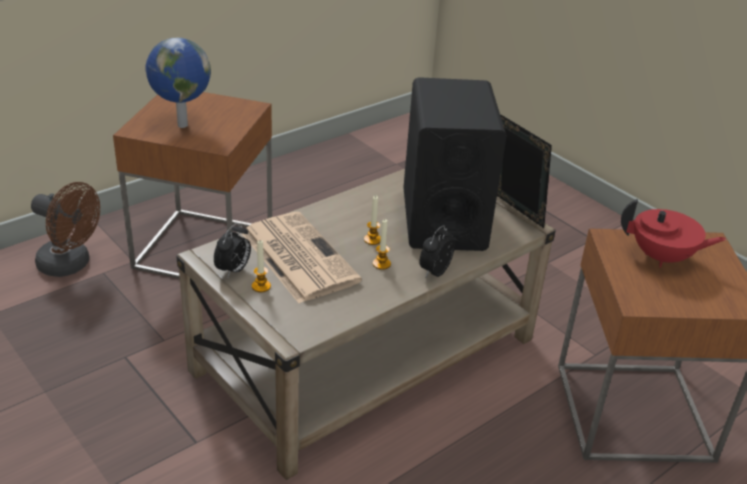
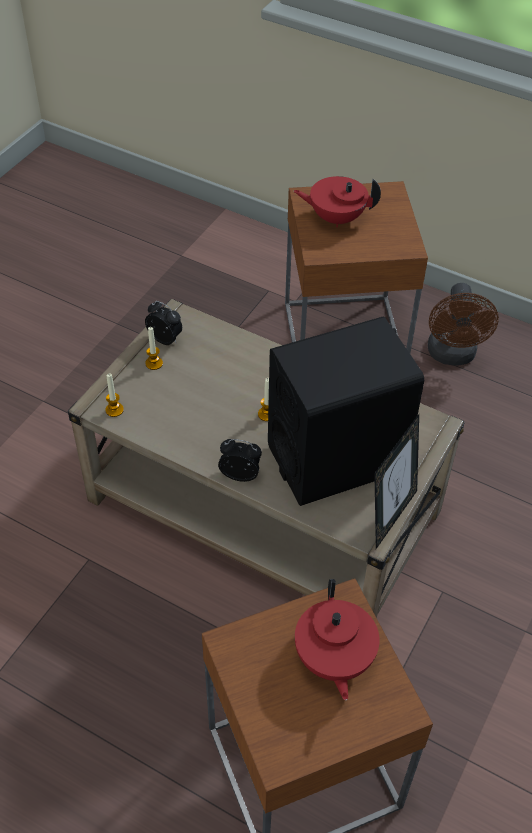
camera: 70 degrees right, 15 degrees up
(71, 265) = (265, 268): brown fan -> brown fan (452, 355)
(181, 125) = (336, 218): globe -> red teapot
(233, 270) = (166, 339): alarm clock -> alarm clock turned 150 degrees counterclockwise
(297, 256) = (209, 371): newspaper -> none
(381, 264) = (231, 432): candle -> candle (114, 410)

